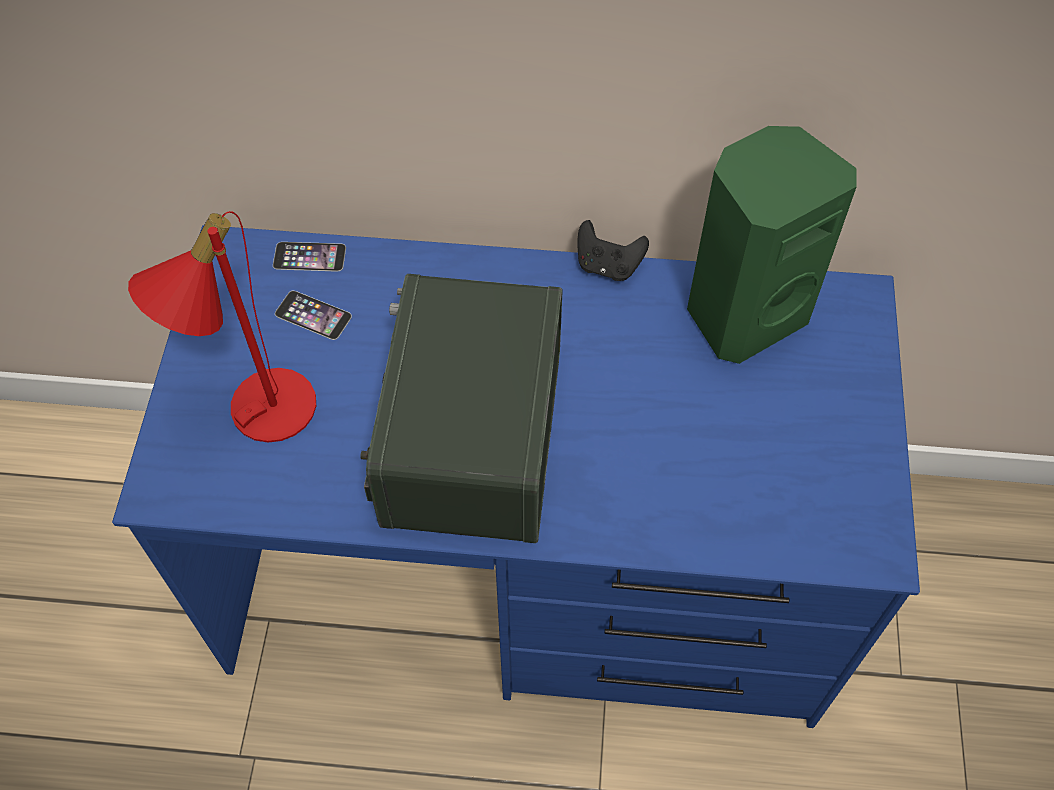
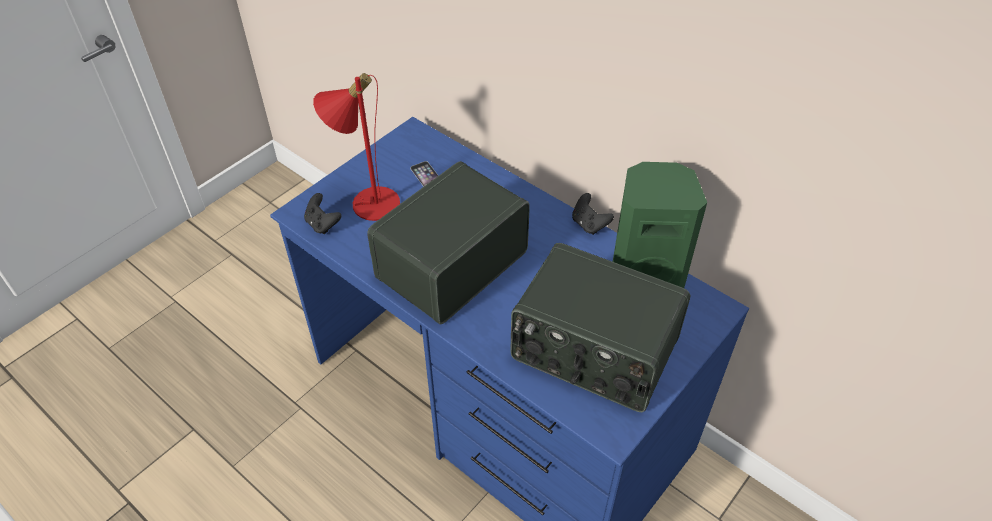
camera: 35 degrees right, 10 degrees down
(218, 488) = (323, 224): none -> black game controller
(309, 256) = (447, 151): phone -> none
(764, 454) = (593, 351): none -> radio

